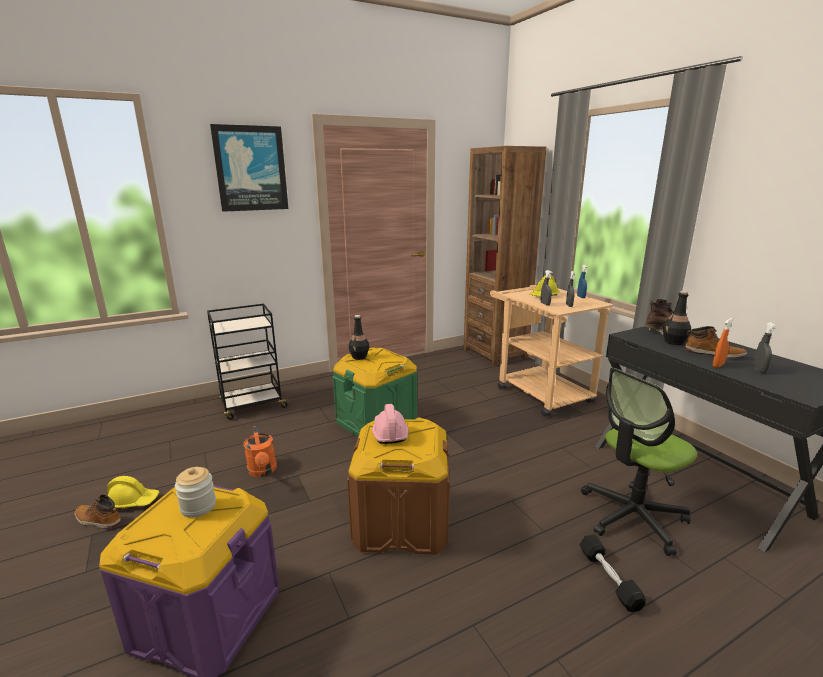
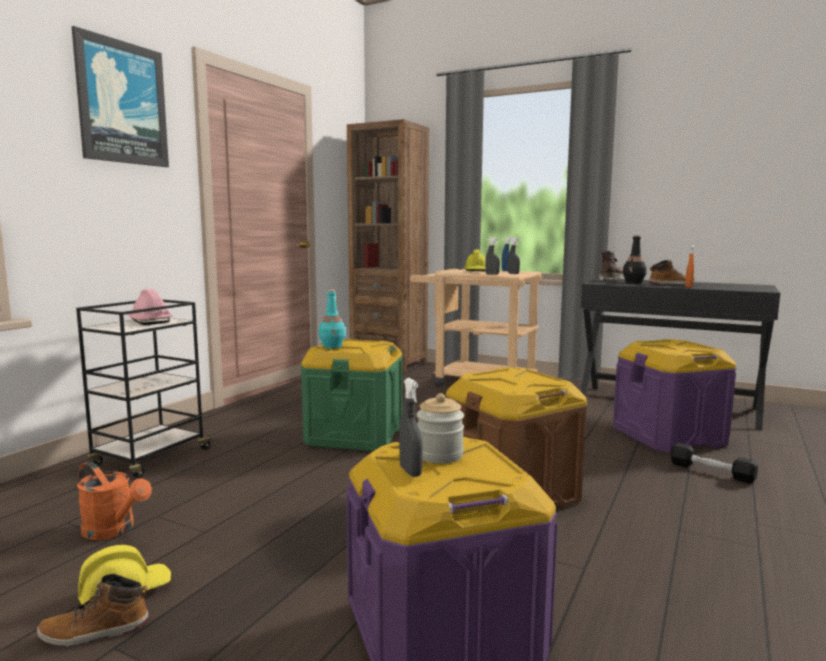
camera: 35 degrees left, 10 degrees down
(263, 471) = (284, 506): orange watering can -> orange watering can (114, 530)
(359, 357) = (332, 346): black bottle -> turquoise bottle
(389, 432) = (497, 378): pink hard hat -> pink hard hat (148, 321)
(632, 516) = (668, 436): office chair -> purple storage box
(759, 370) = (714, 286): grey spray bottle -> grey spray bottle (410, 471)

